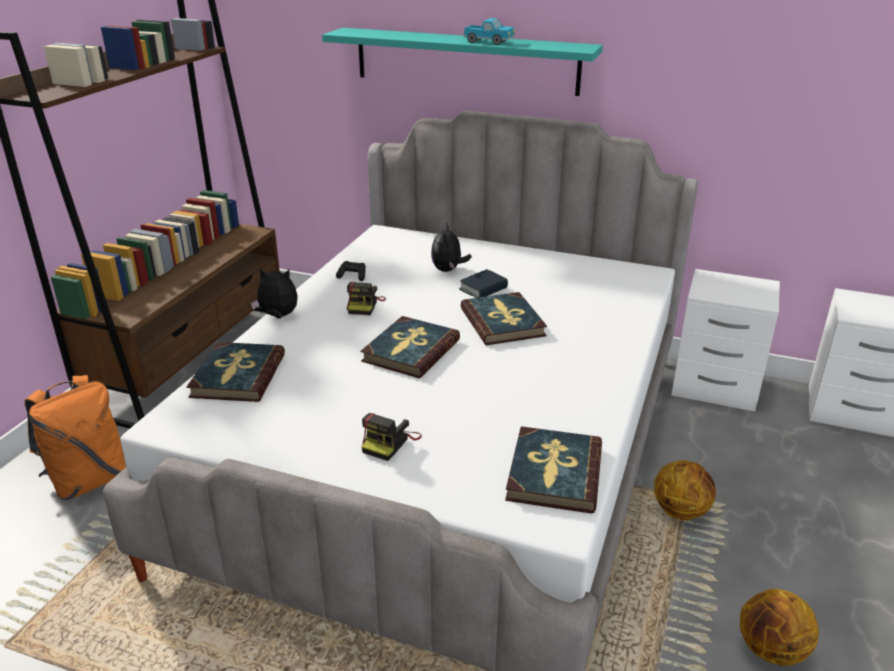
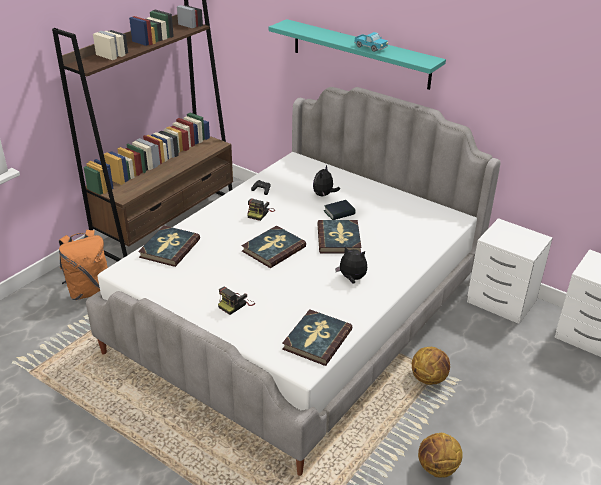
camera: 15 degrees right, 5 degrees up
(278, 316) = (206, 212): plush toy -> plush toy (352, 279)

